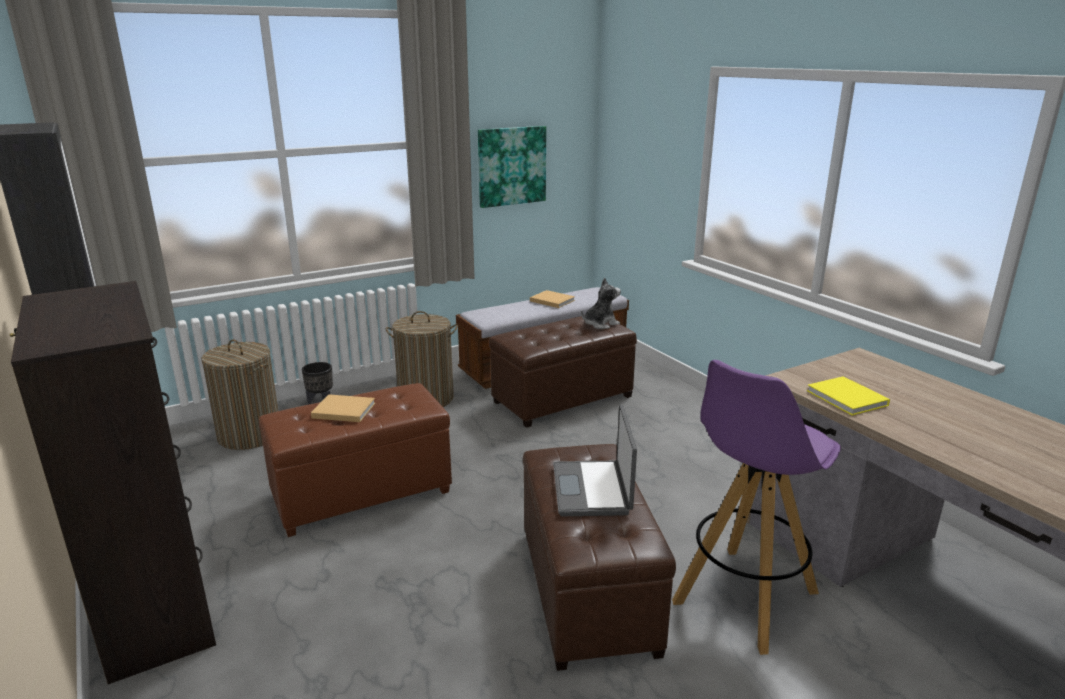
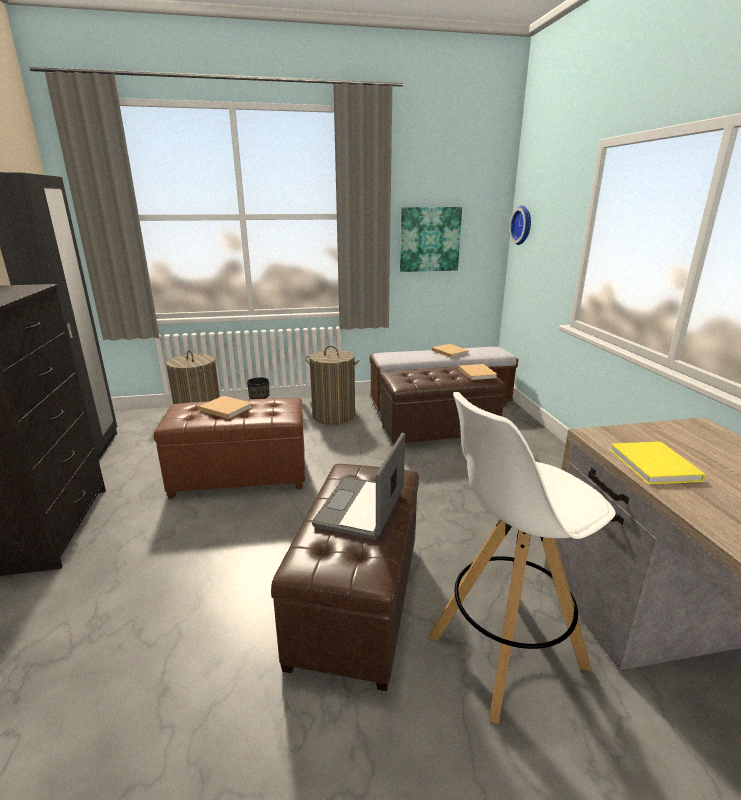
camera: 20 degrees right, 0 degrees up
(600, 324) = (476, 373): plush toy -> beige book
(617, 145) = (523, 225): none -> wall clock
(744, 598) = (504, 651): purple stool -> white stool

